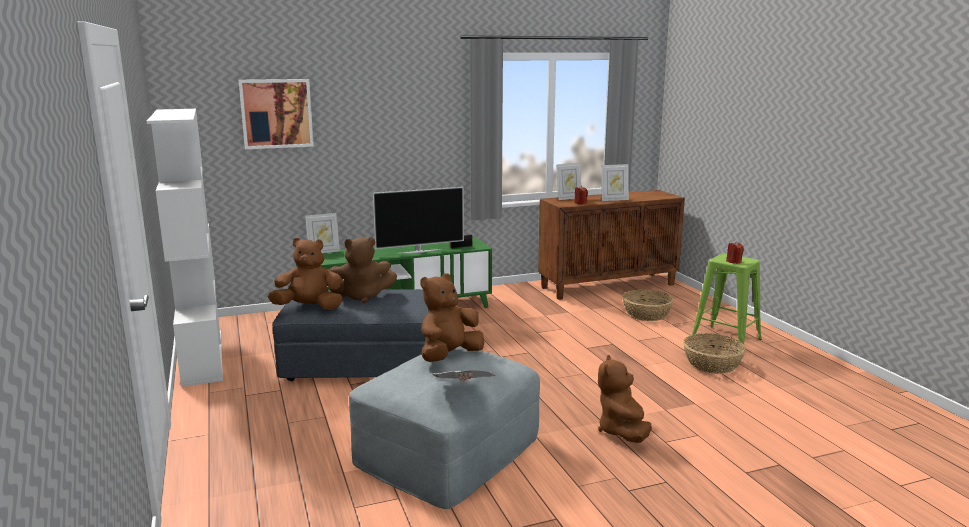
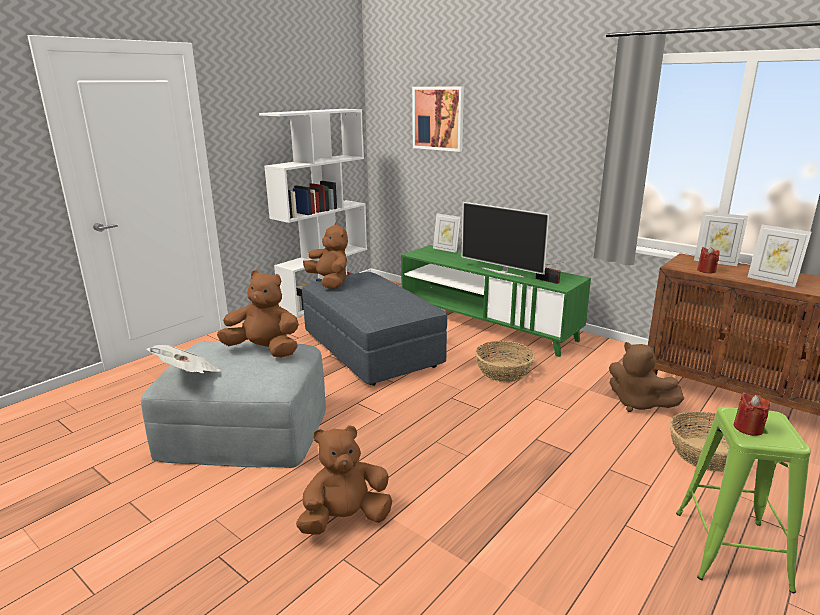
camera: 60 degrees right, 5 degrees up
(362, 297) = (372, 289): brown plush toy -> brown plush toy (637, 404)
(712, 364) = (615, 553): basket -> basket (504, 372)

